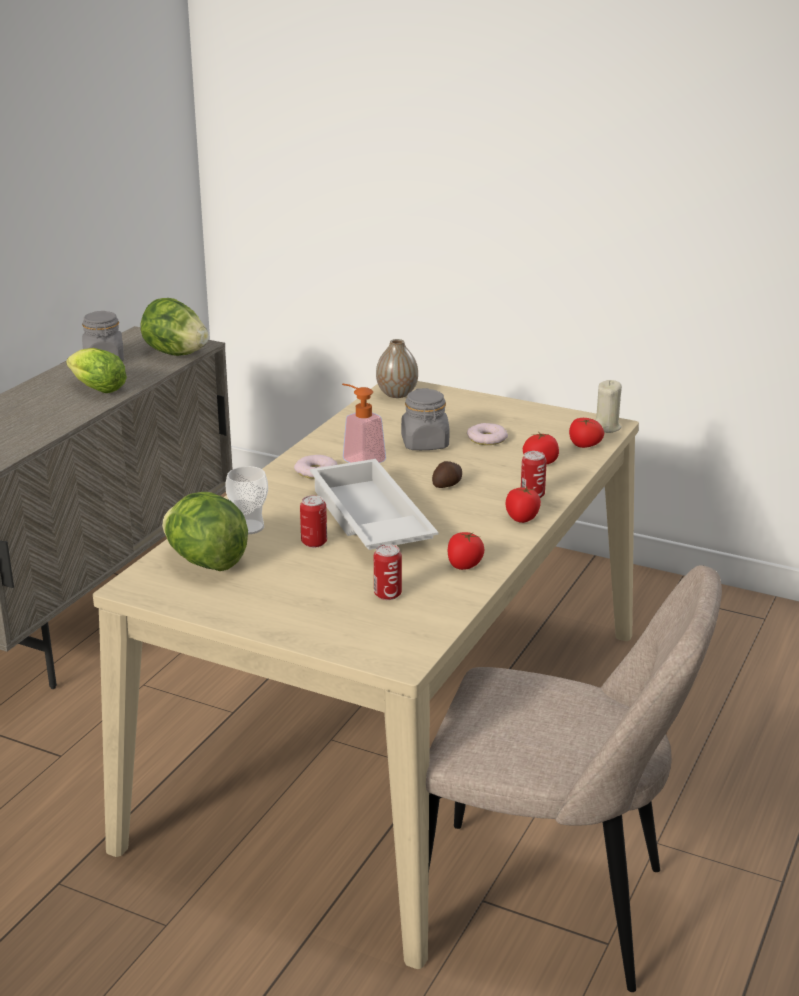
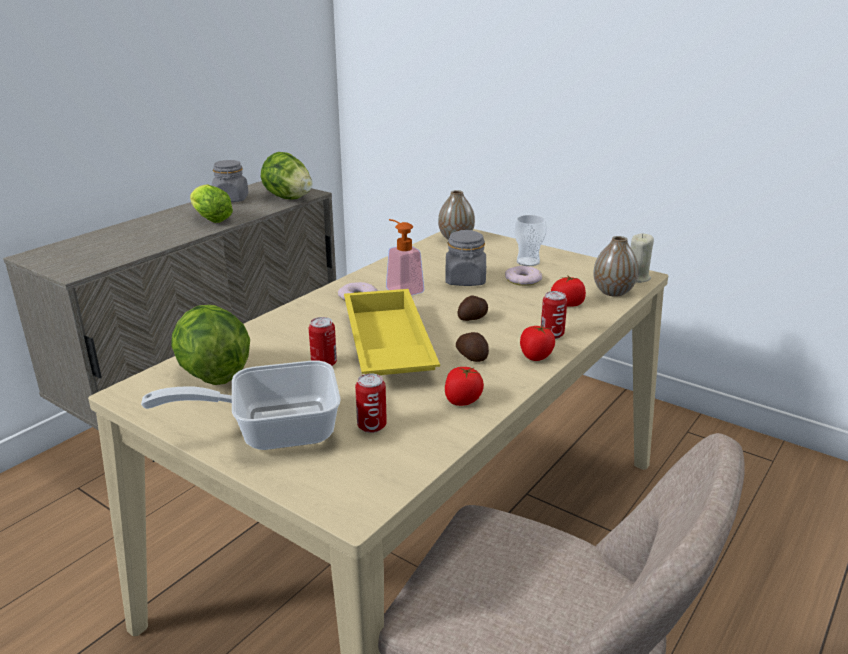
camera: 10 degrees right, 0 degrees up
(249, 527) = (271, 343): cup -> cup (528, 262)
(295, 606) = (271, 430): none -> frying pan
(368, 520) = (385, 346): white tray -> yellow tray
(460, 523) = (472, 356): none -> potato
(584, 445) = (613, 292): tomato -> vase

